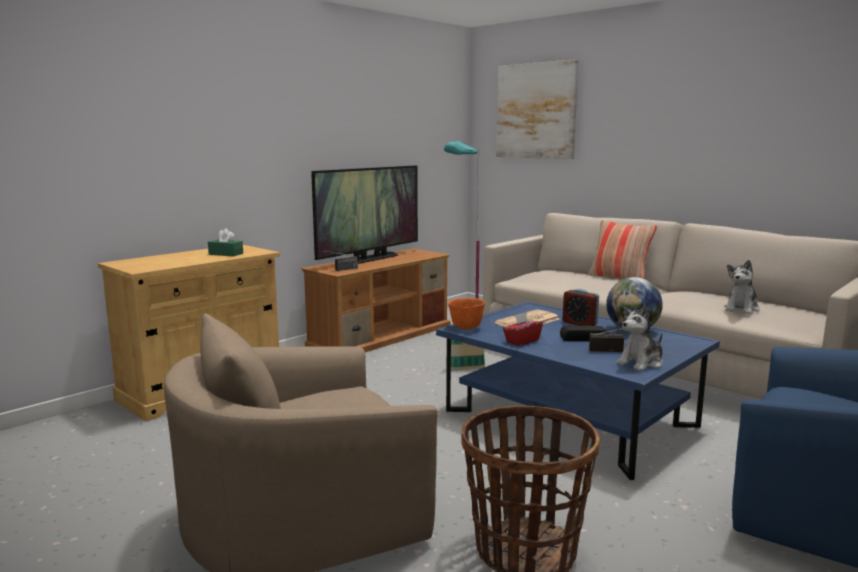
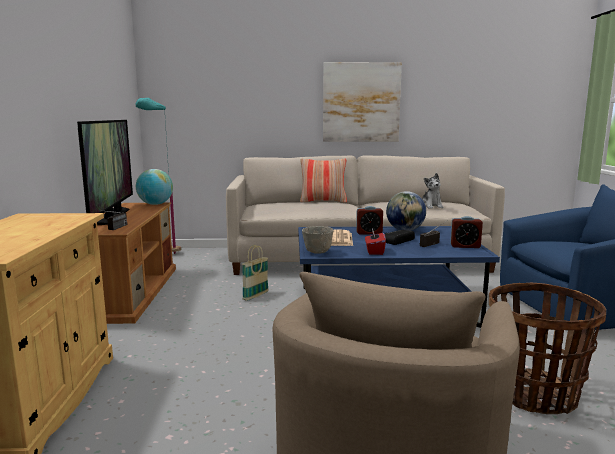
camera: 45 degrees left, 0 degrees up
(226, 254) = (46, 224): green tissue box -> none
(431, 254) = (155, 204): none -> globe
(466, 328) = (318, 252): orange bowl -> grey bowl
(536, 111) = (211, 72): picture -> picture (361, 102)
(641, 363) = (465, 246): plush toy -> alarm clock

